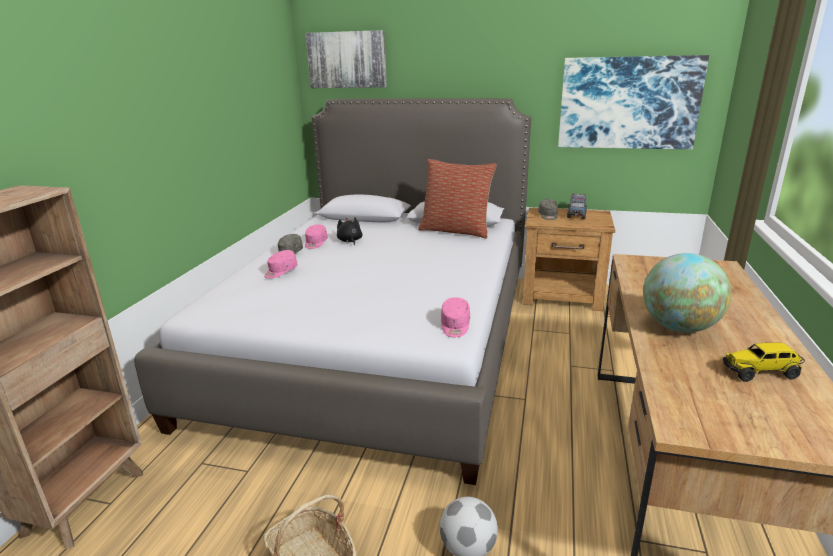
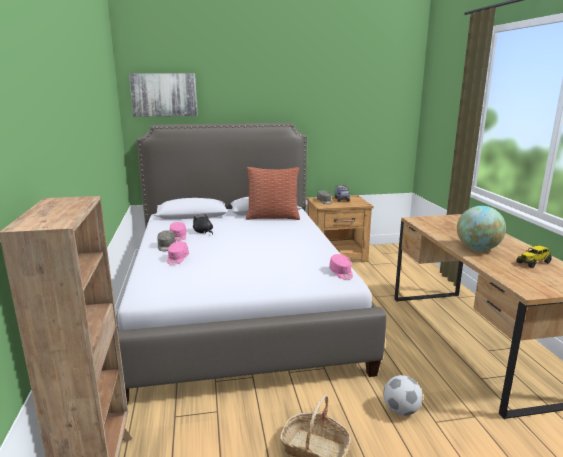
camera: 25 degrees left, 5 degrees down
(628, 103) = (364, 125): picture -> none

